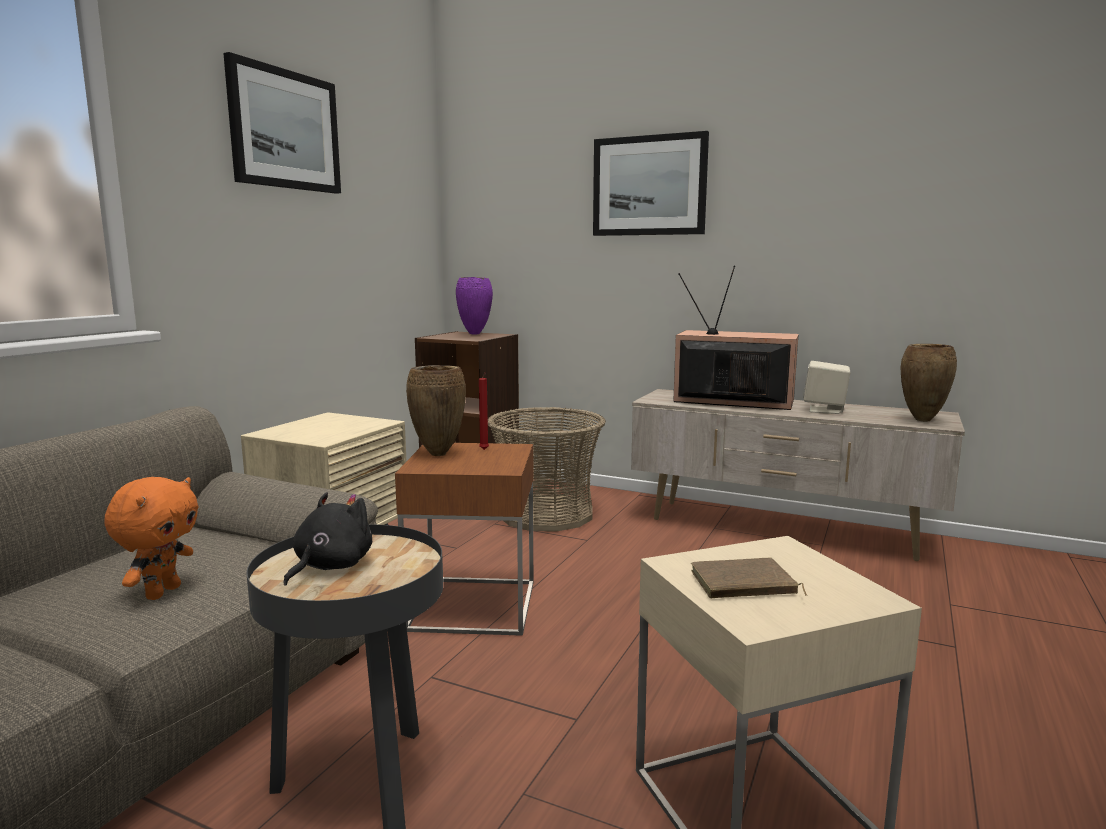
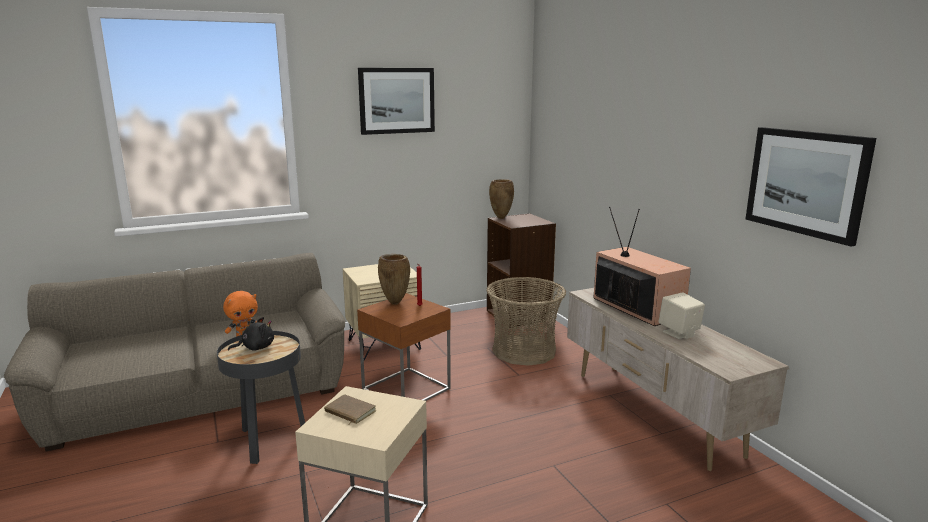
camera: 40 degrees right, 5 degrees up
(475, 334) = (531, 219): purple vase -> none
(649, 186) = (625, 133): picture -> picture (806, 182)
(921, 420) = (726, 362): brown vase -> brown vase (500, 218)

